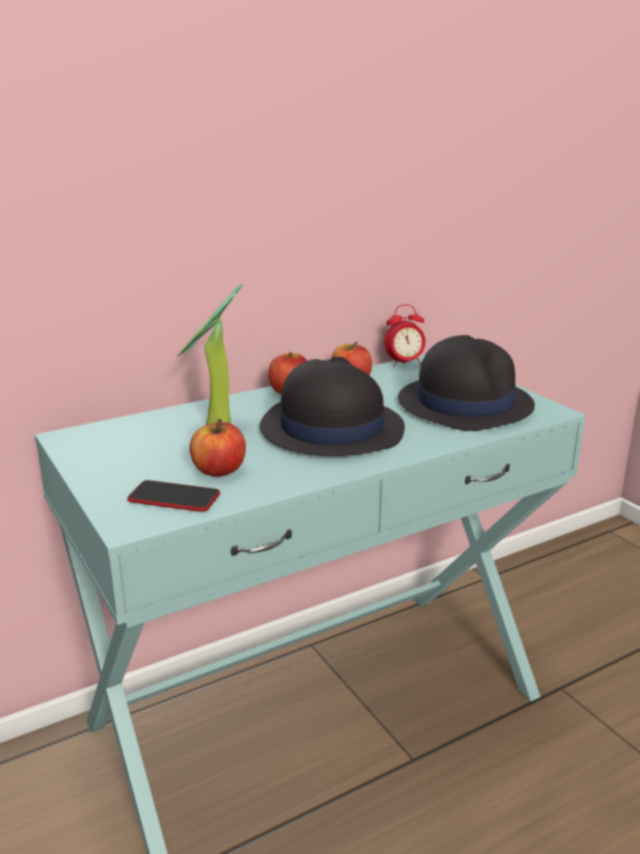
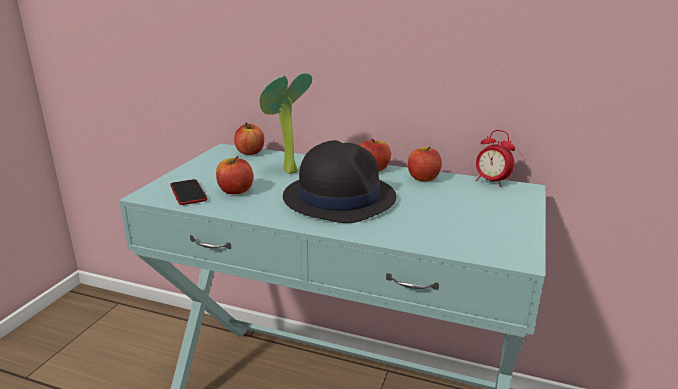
camera: 50 degrees right, 0 degrees up
(111, 428) = (250, 152): none -> apple
(464, 403) = (463, 222): black hat -> none

